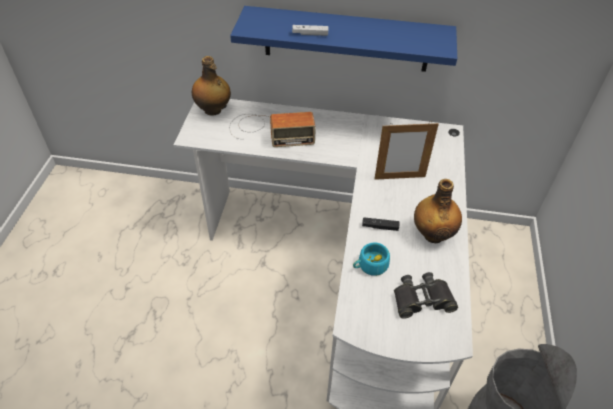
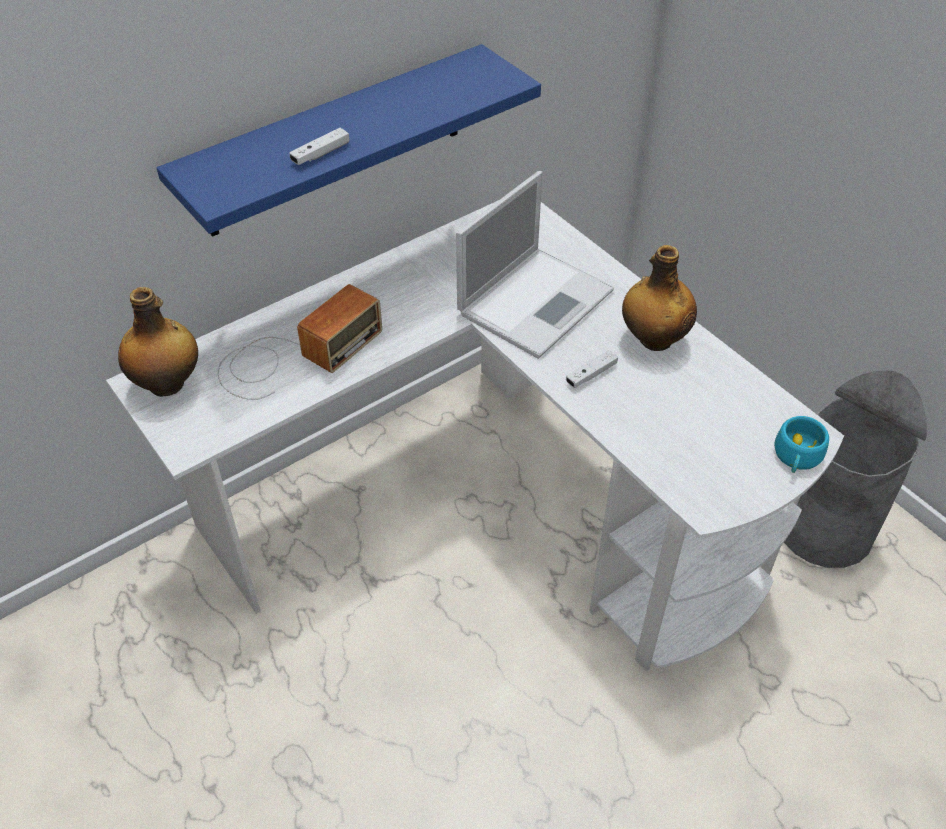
camera: 45 degrees left, 0 degrees up
(369, 266) = (638, 427): turquoise cup -> turquoise cup (796, 457)
(380, 227) = (591, 374): black game controller -> white game controller
(399, 177) = (537, 300): picture frame -> laptop
(422, 299) = (733, 419): black binoculars -> none

